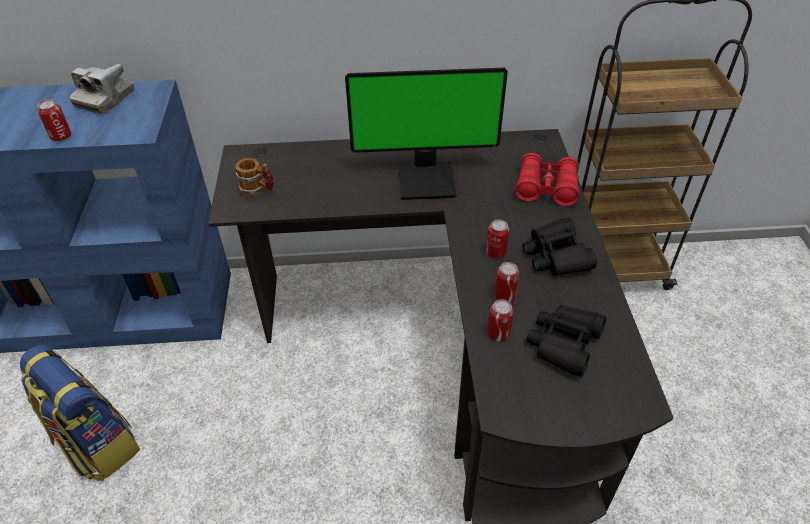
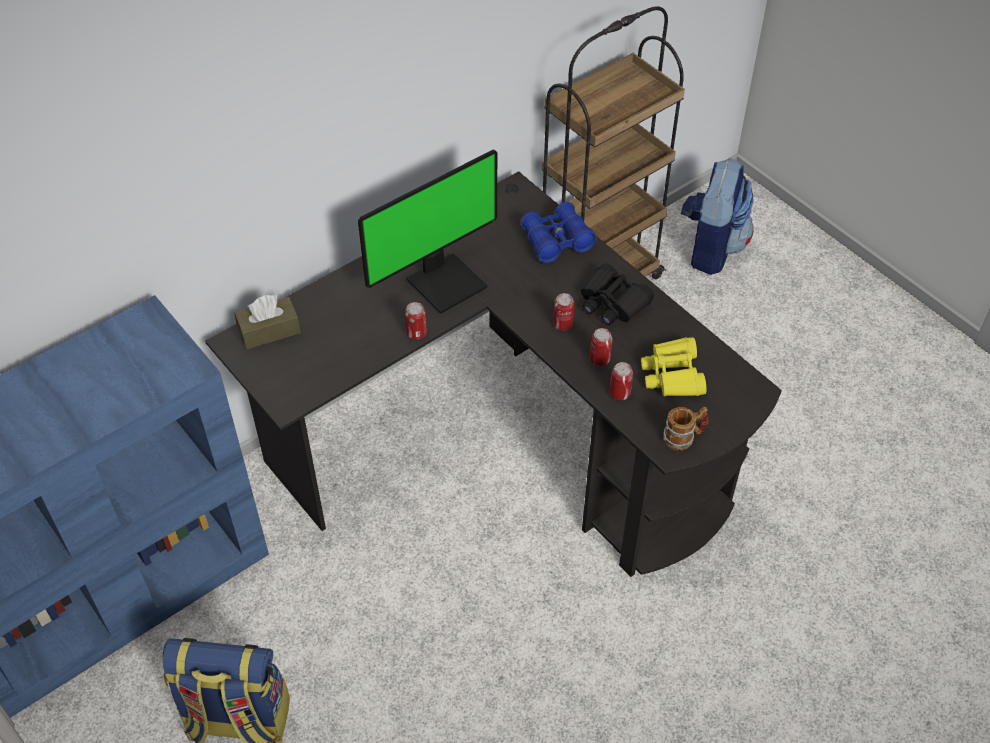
camera: 35 degrees left, 5 degrees up
(61, 136) = (114, 411): can -> can (416, 333)
(105, 99) = (107, 351): camera -> none
(257, 190) = (293, 370): mug -> mug (684, 437)
(269, 157) = (269, 331): none -> brown tissue box
(546, 188) = (556, 241): red binoculars -> blue binoculars
(564, 343) = (672, 375): black binoculars -> yellow binoculars
(733, 287) = (710, 248): none -> backpack

